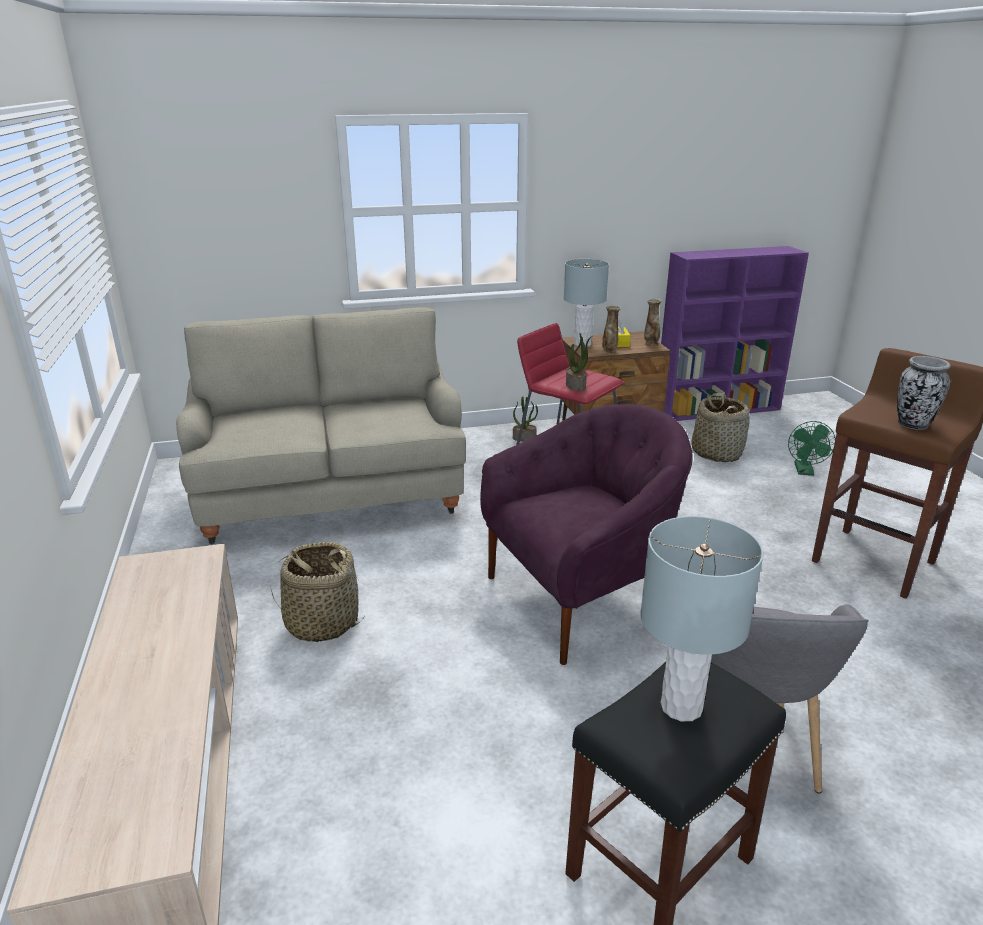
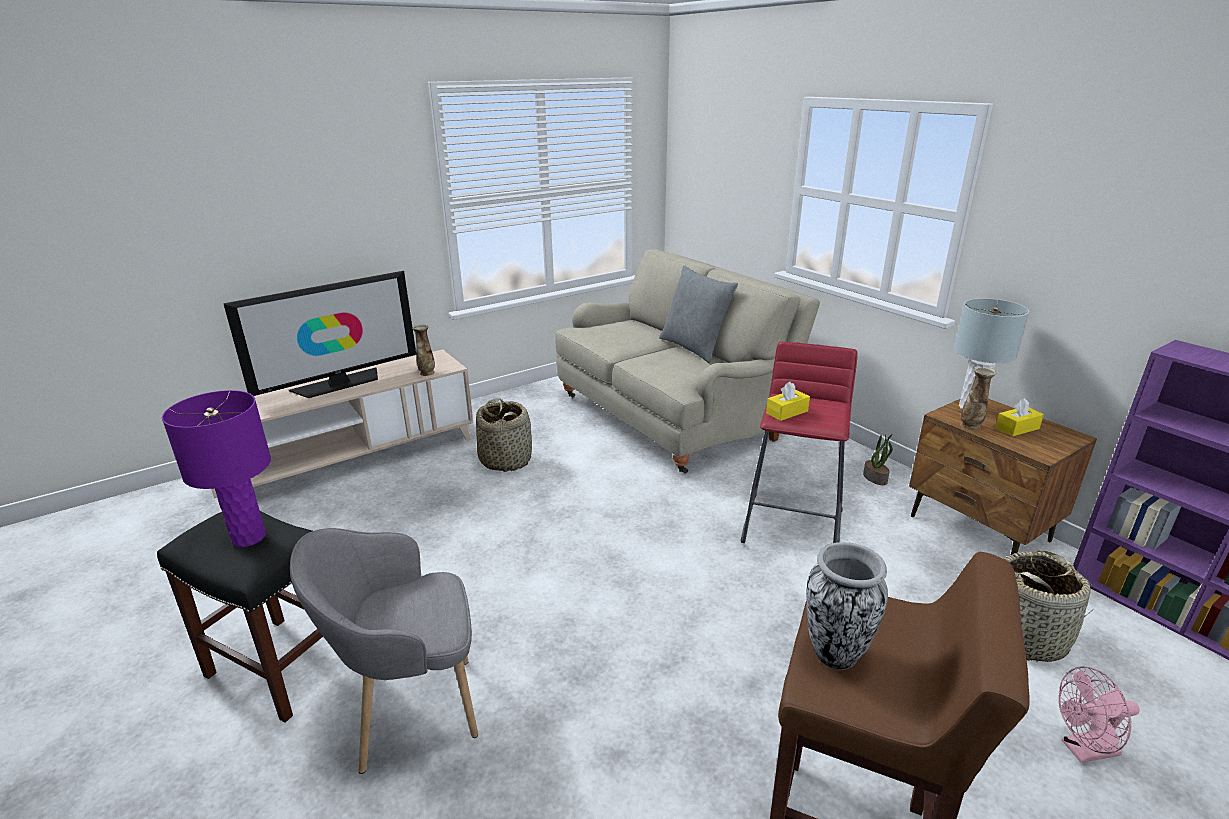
camera: 70 degrees right, 0 degrees up
(140, 669) = (339, 384): none -> television
(349, 403) = (694, 348): none -> grey pillow
(576, 386) = (787, 412): potted plant -> yellow tissue box
(581, 599) = (594, 571): purple armchair -> none
(650, 344) = (1049, 449): vase -> vase (427, 373)
(682, 706) = (249, 538): grey table lamp -> purple table lamp
(805, 472) = (1083, 750): green fan -> pink fan

